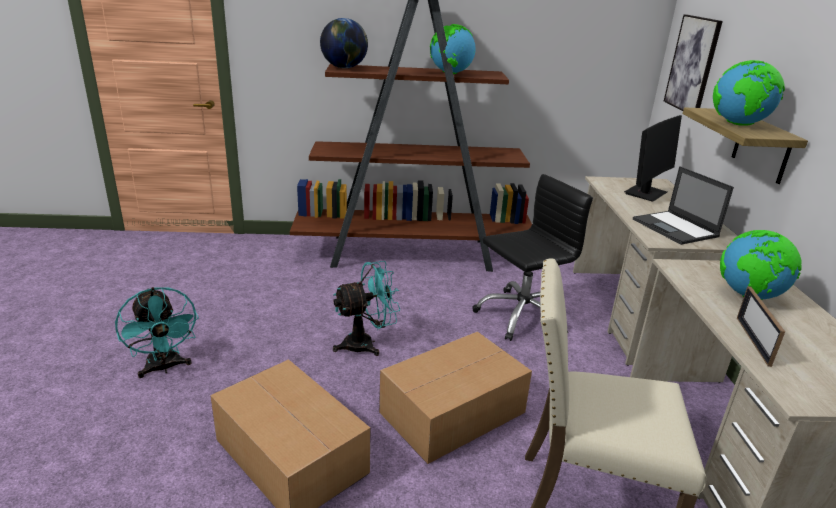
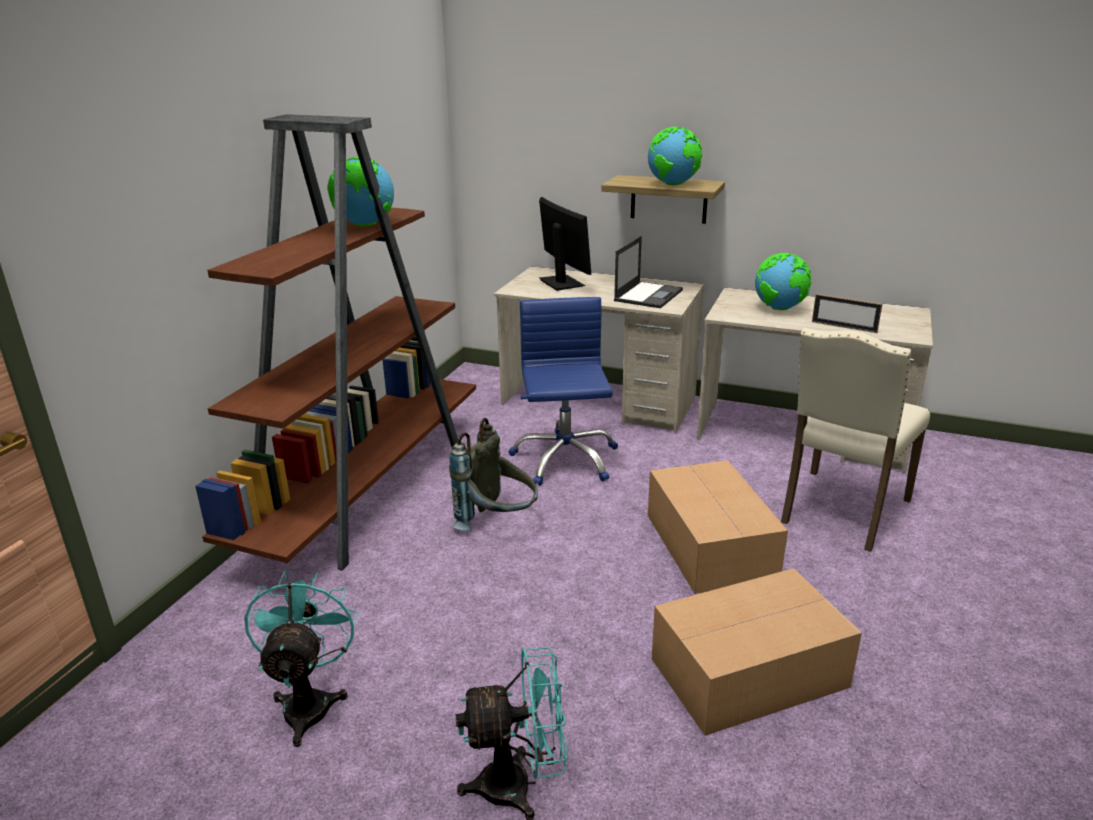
camera: 65 degrees left, 0 degrees up
(344, 68) = (258, 265): globe -> none
(366, 343) = (560, 576): turquoise fan -> turquoise fan (309, 702)
(412, 306) = (498, 524): none -> grey backpack
(522, 315) = (564, 459): black office chair -> blue office chair
(675, 228) = (648, 295): laptop -> laptop turned 60 degrees counterclockwise
(692, 64) = (518, 144): picture -> none

